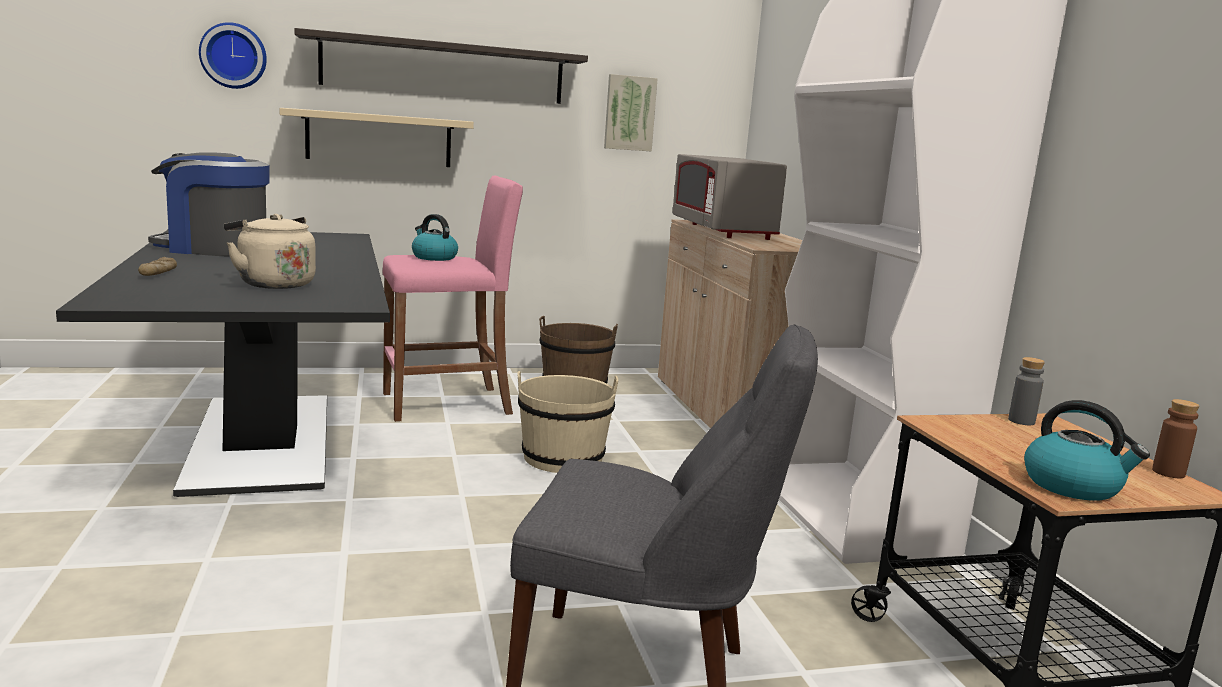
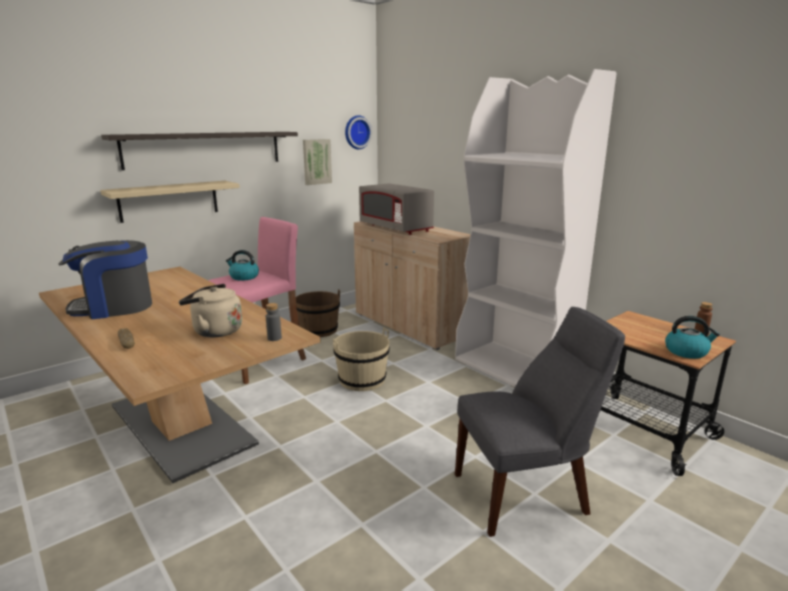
camera: 25 degrees left, 5 degrees up
(234, 56) = (54, 158): wall clock -> wall clock (356, 132)
(262, 442) = (181, 425): black dining table -> beige dining table
(1021, 421) = (626, 319): grey bottle -> grey bottle (274, 338)

